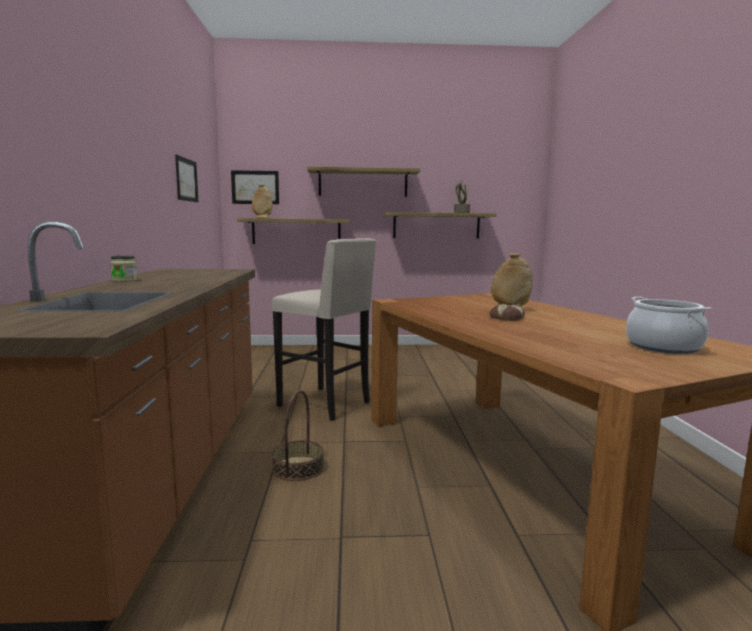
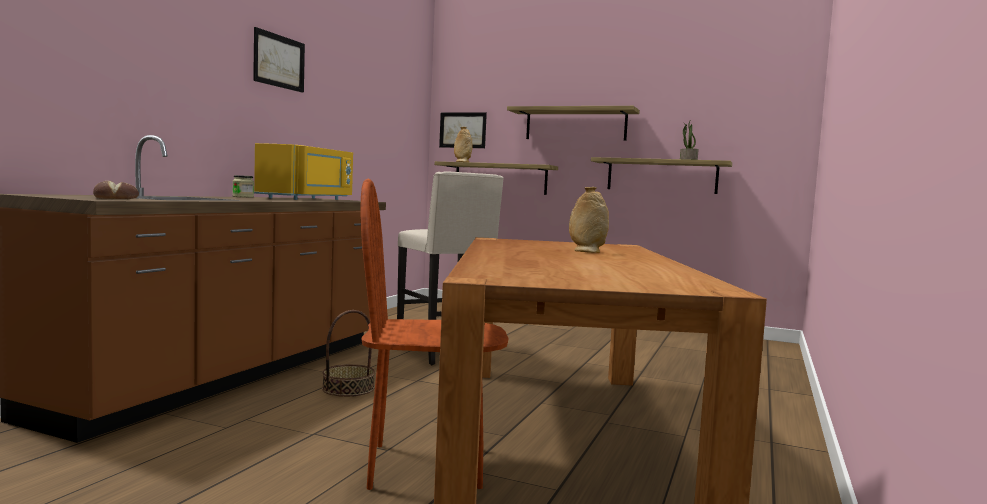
camera: 25 degrees right, 5 degrees down
(186, 180) = (368, 119): picture -> picture (279, 61)
(188, 274) = (308, 199): none -> yellow microwave
(484, 543) = (426, 466): none -> brown chair
(507, 318) = (553, 254): bread -> bread (117, 198)
(663, 347) = (621, 276): cooking pot -> none

